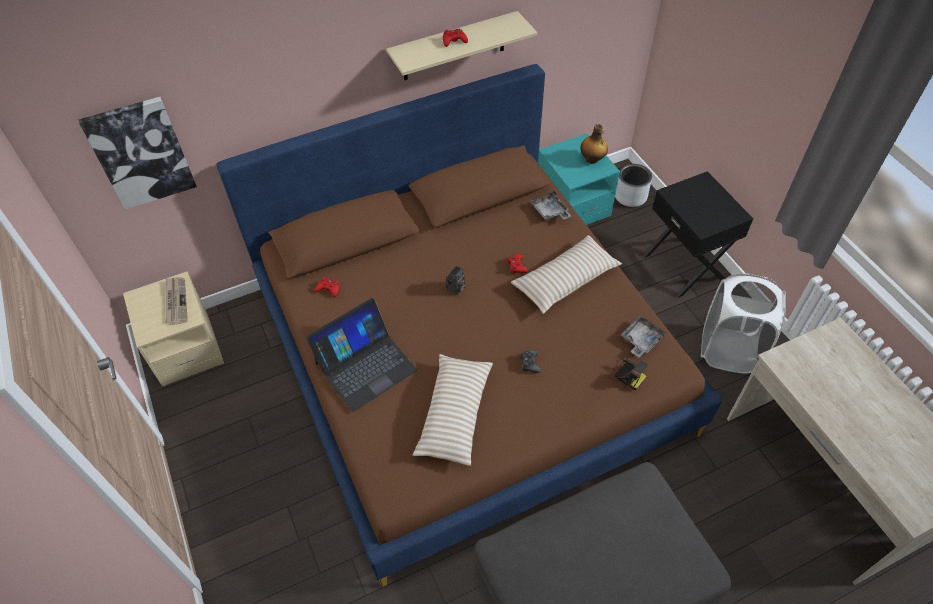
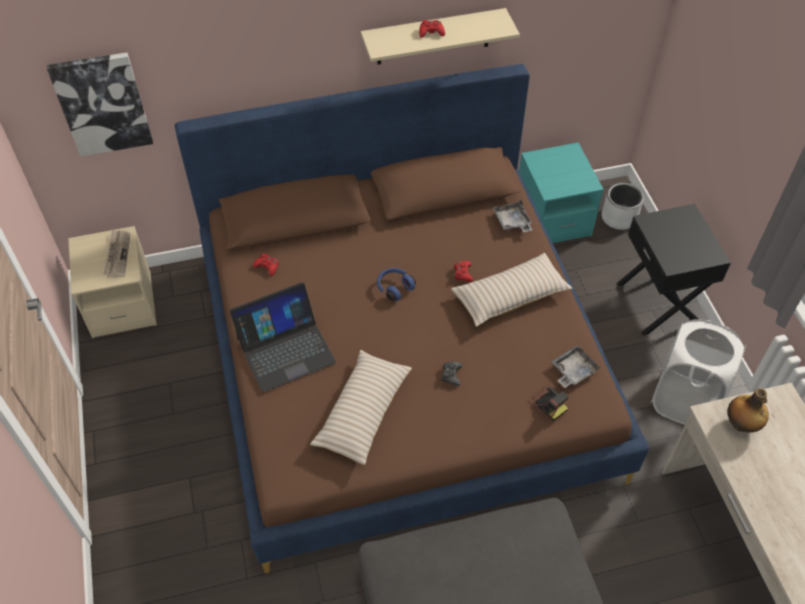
camera: 10 degrees right, 0 degrees up
(456, 289) = (394, 287): camera -> blue headphones
(592, 160) = (576, 172): bottle -> bottle (741, 424)

